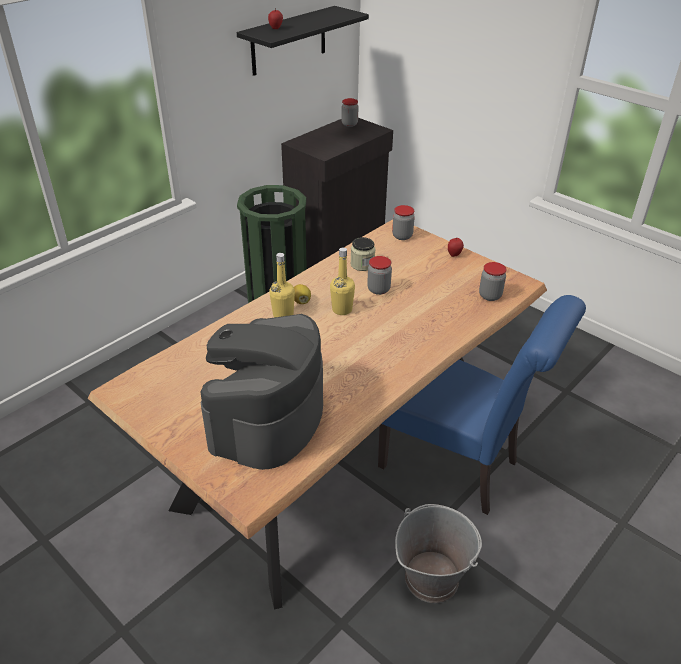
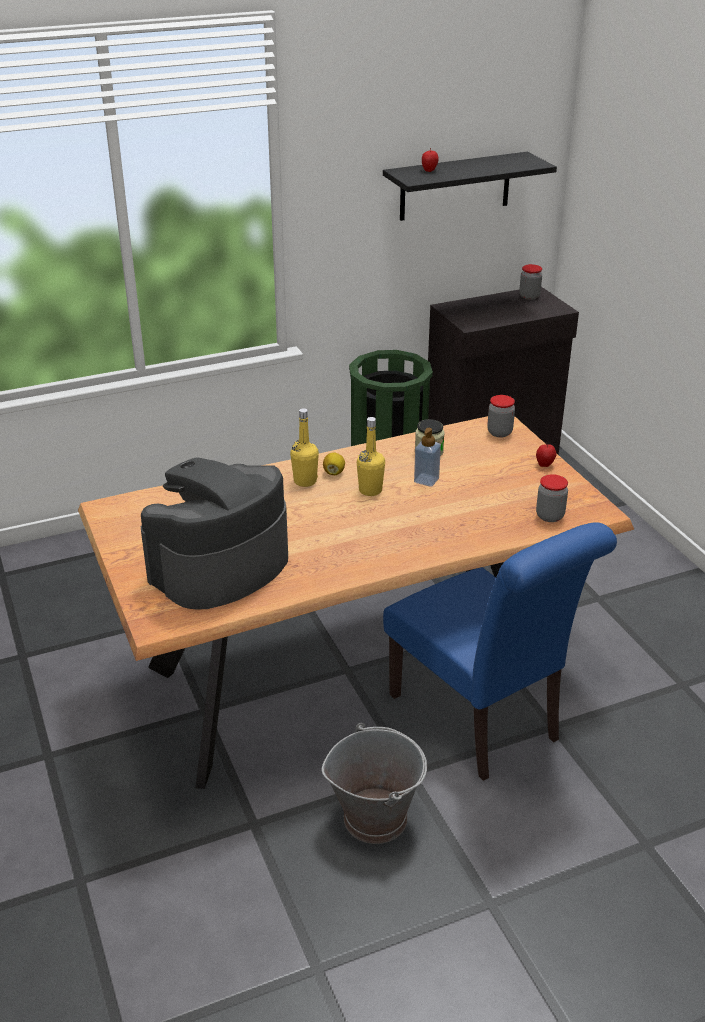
camera: 25 degrees right, 5 degrees down
(378, 289) = (426, 480): jar -> soap dispenser

